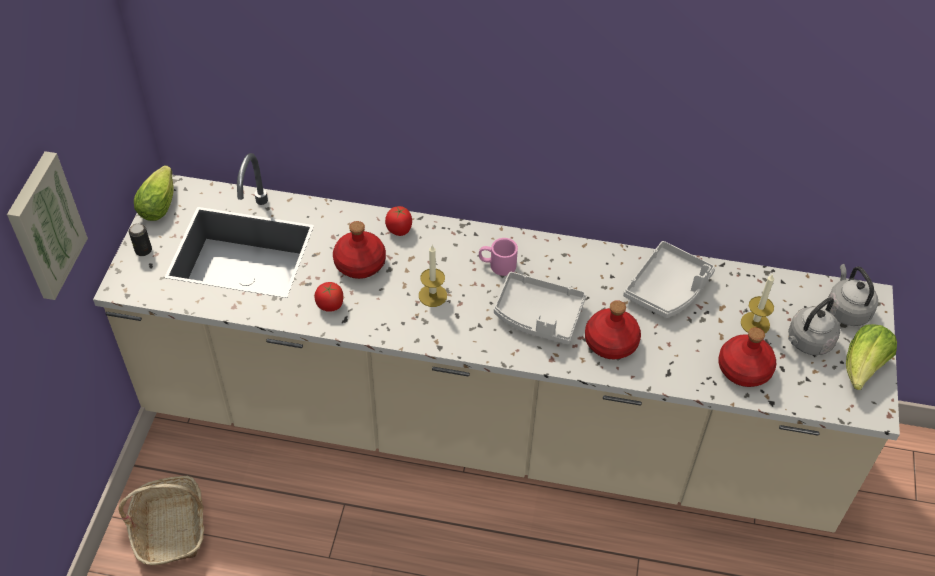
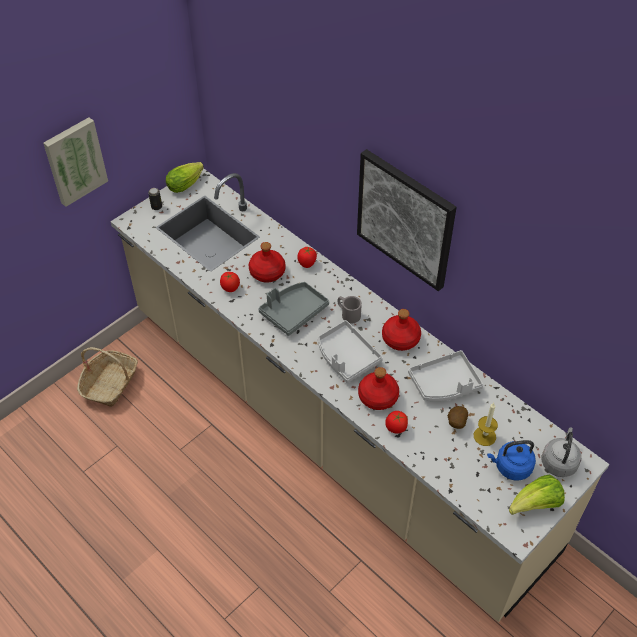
camera: 35 degrees right, 0 degrees up
(432, 295) = (293, 312): candle -> grey tray
(497, 265) = (348, 313): pink mug -> grey mug
(552, 106) = (405, 219): none -> picture
(659, 366) = (395, 428): none -> tomato
(715, 326) = (456, 423): none -> potato
(743, 369) = (450, 460): red bottle -> red bottle (400, 338)
(807, 342) = (511, 467): grey kettle -> blue kettle

